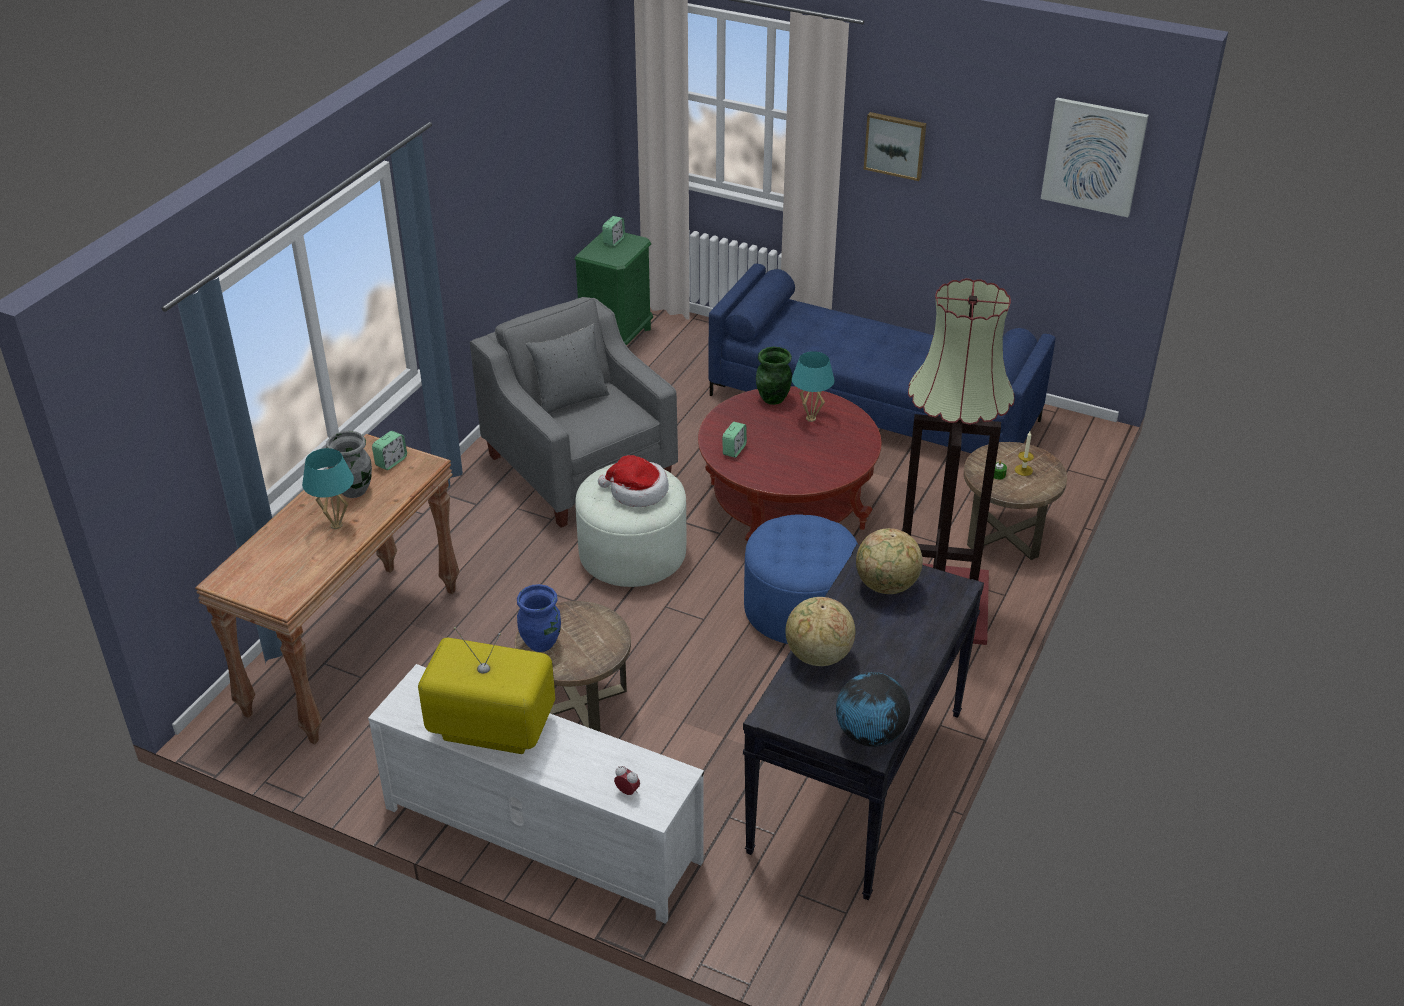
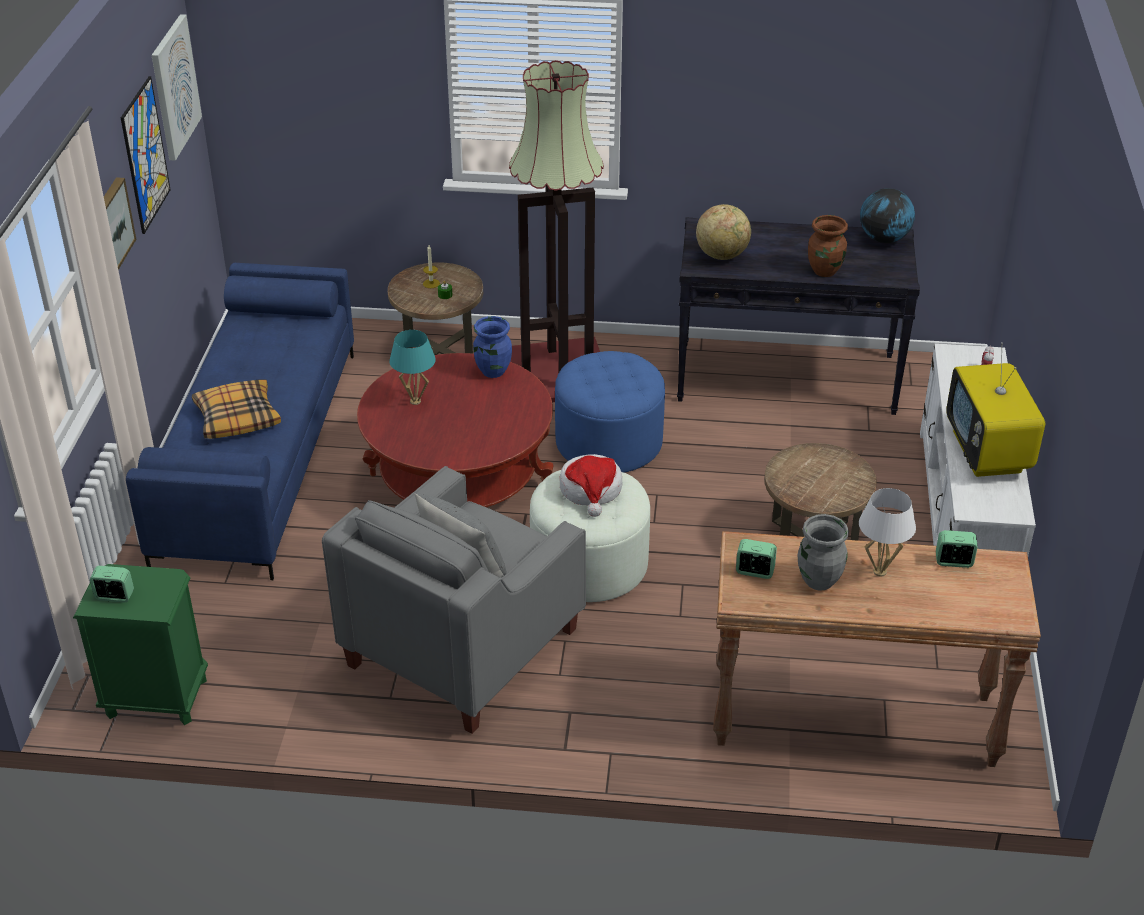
camera: 110 degrees left, 0 degrees up
(336, 525) = (880, 572): turquoise table lamp -> white table lamp
(541, 643) = (839, 493): blue vase -> blue vase (492, 371)
(734, 450) = (495, 438): alarm clock -> alarm clock (954, 561)
(773, 399) = (389, 431): green vase -> none
(818, 656) = (825, 271): globe -> brown vase
(840, 338) = (237, 418): none -> pillow
(993, 153) = (145, 155): none -> picture

